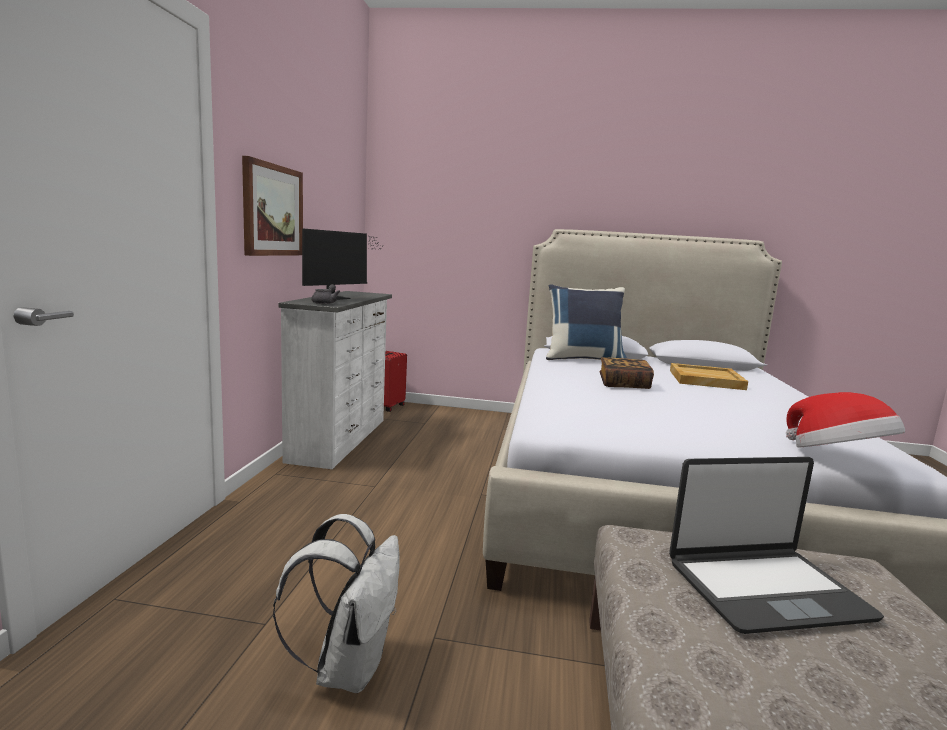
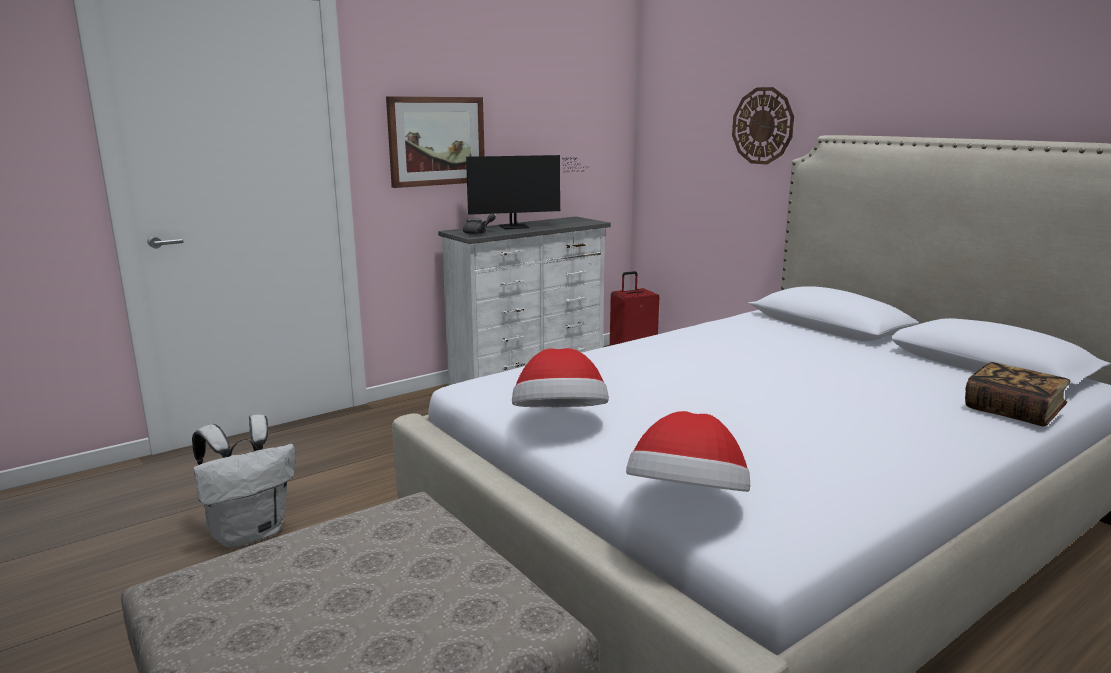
camera: 45 degrees right, 5 degrees up
(497, 221) = (762, 126): none -> wall clock
(583, 359) = (783, 328): blue pillow -> none
(624, 384) = (716, 366): book -> book (1012, 411)
(664, 433) = (560, 422): none -> hat
(705, 380) = (888, 385): beige tray -> none
(765, 589) = (387, 578): laptop -> none

